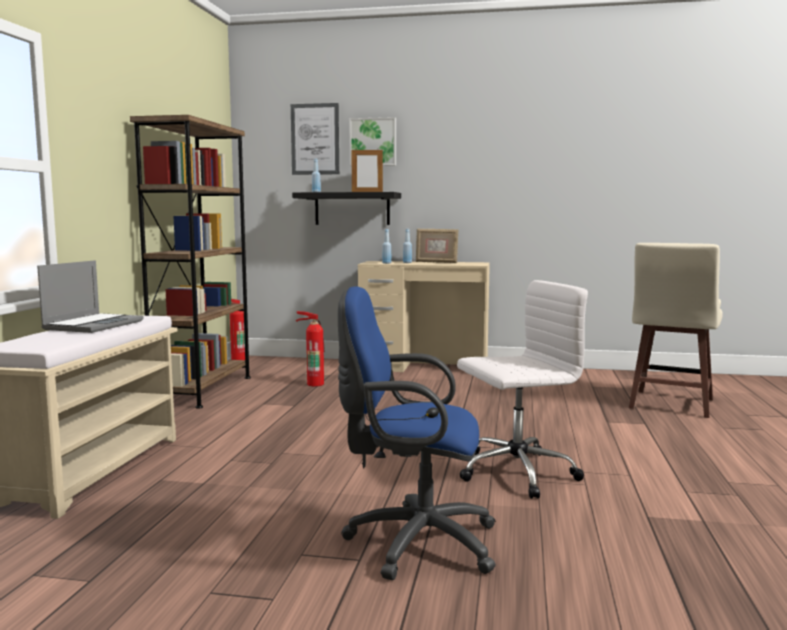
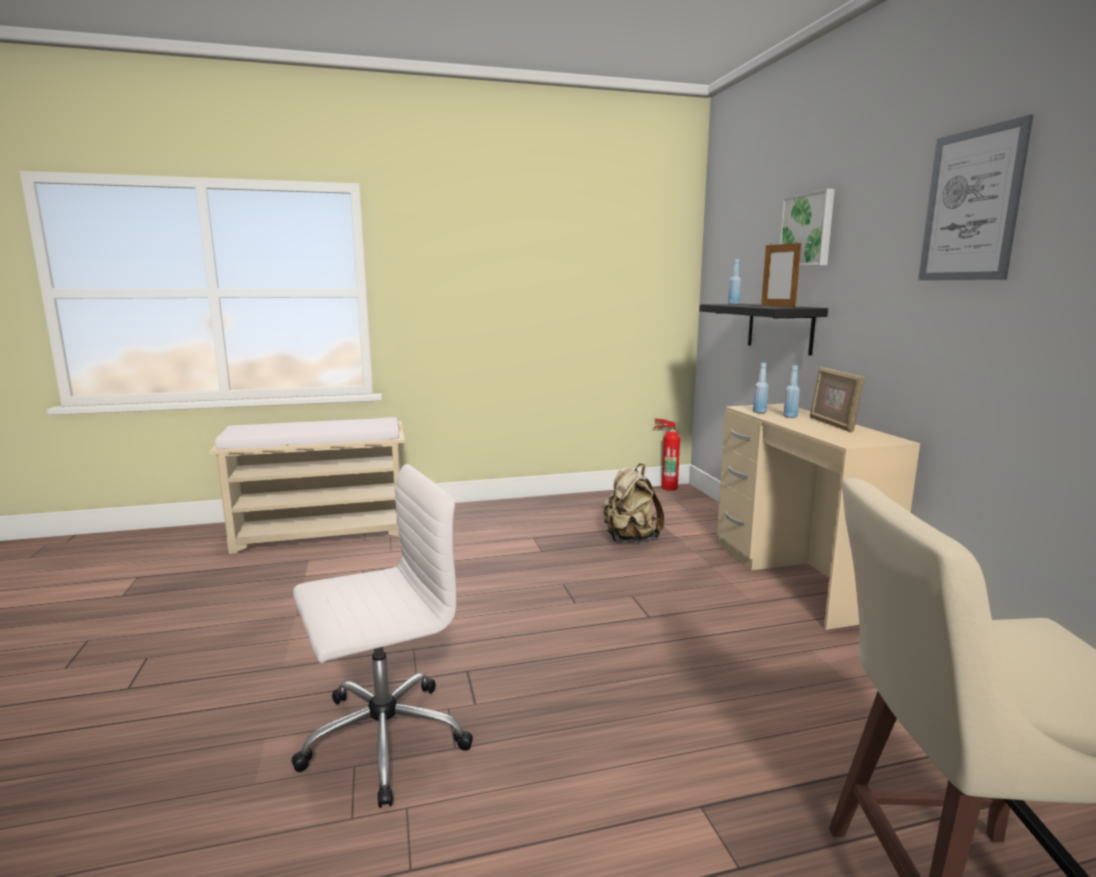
camera: 65 degrees right, 5 degrees up
(94, 325) = (335, 423): laptop -> none
(203, 390) = (549, 505): brown bookcase -> none
(314, 384) = (629, 539): fire extinguisher -> beige backpack
(315, 139) = (757, 231): picture -> picture (971, 205)
(413, 542) = (161, 709): blue office chair -> none
(514, 472) = (381, 739): white office chair -> white office chair turned 75 degrees counterclockwise

